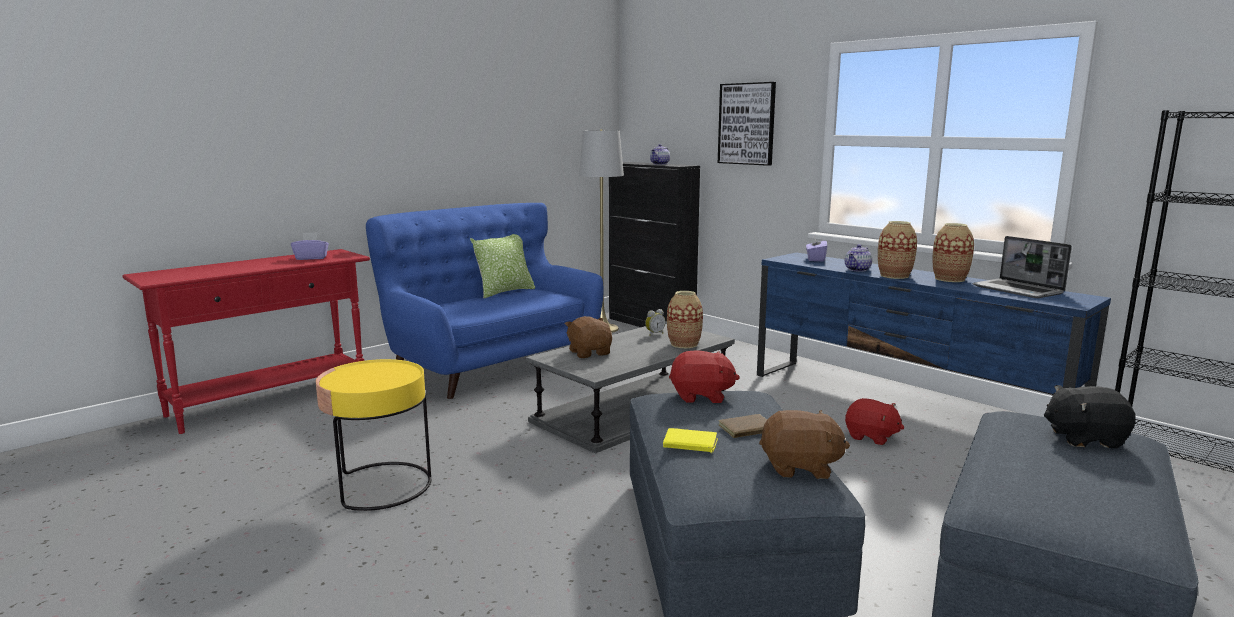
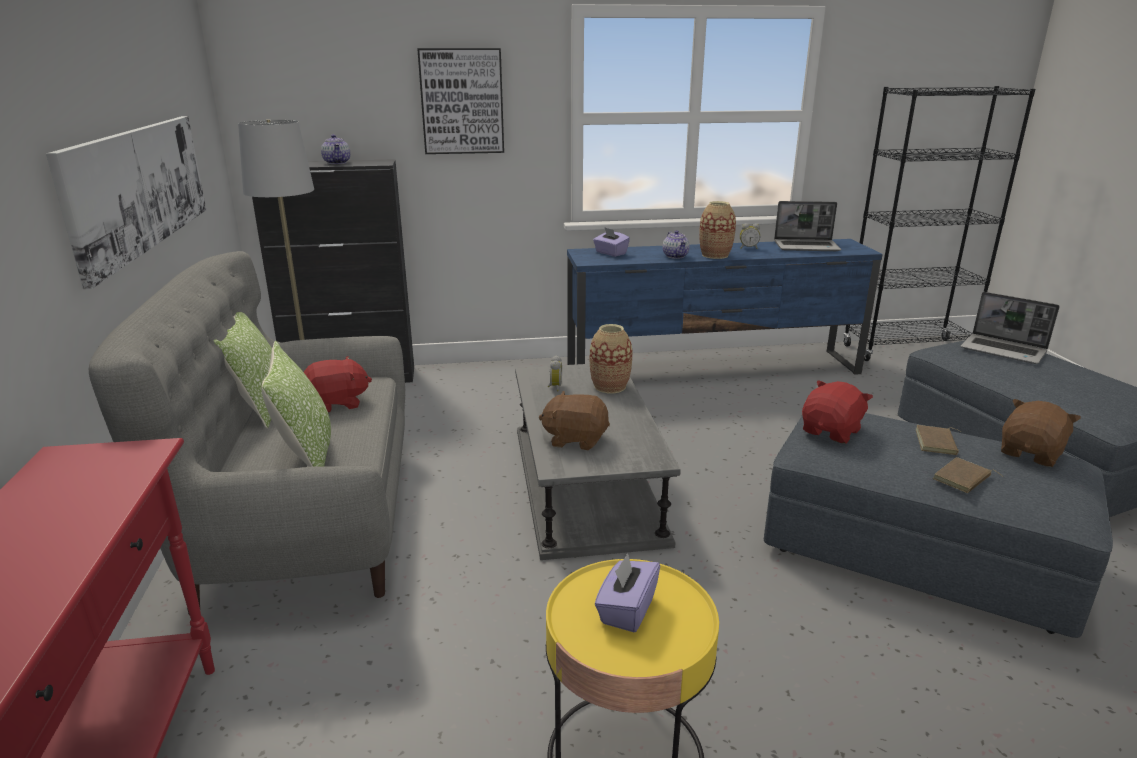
camera: 55 degrees left, 10 degrees up
(311, 258) = (80, 491): purple tissue box -> purple tissue box (626, 610)
(465, 309) = (307, 456): none -> pillow
(489, 156) = (139, 188): none -> picture
(492, 364) = (303, 518): blue sofa -> grey sofa
(690, 444) = (963, 479): yellow book -> brown book
(871, 437) = (762, 408): red plush toy -> red plush toy (337, 403)
(950, 279) = (748, 248): vase -> alarm clock
(1084, 438) = (1004, 350): black plush toy -> laptop

